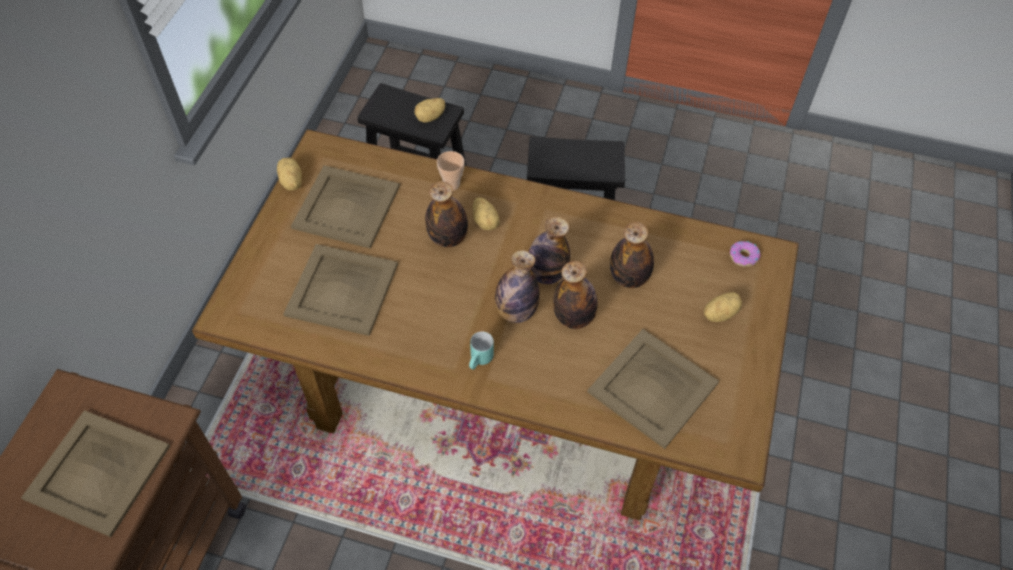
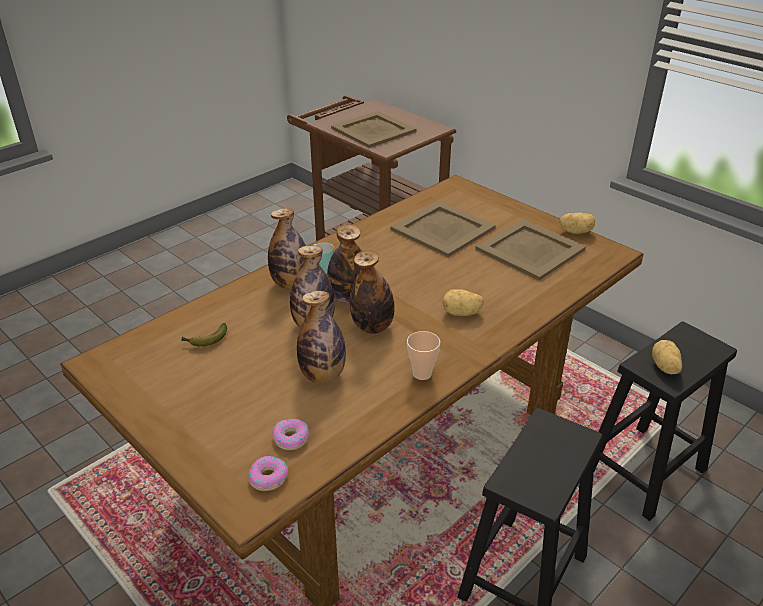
camera: 120 degrees right, 20 degrees down
(448, 238) = (457, 288): bottle -> bottle (290, 283)
(451, 184) = (522, 308): cup -> cup (422, 374)
(651, 387) = (205, 340): beige tray -> banana
(703, 263) = (291, 438): none -> donut
(719, 313) = (225, 419): potato -> none

